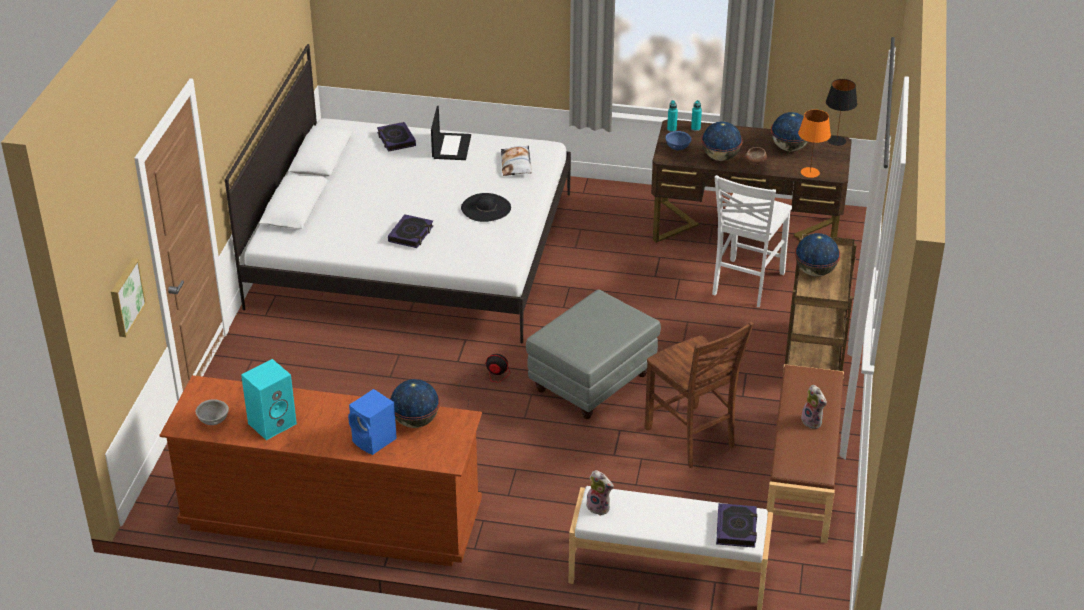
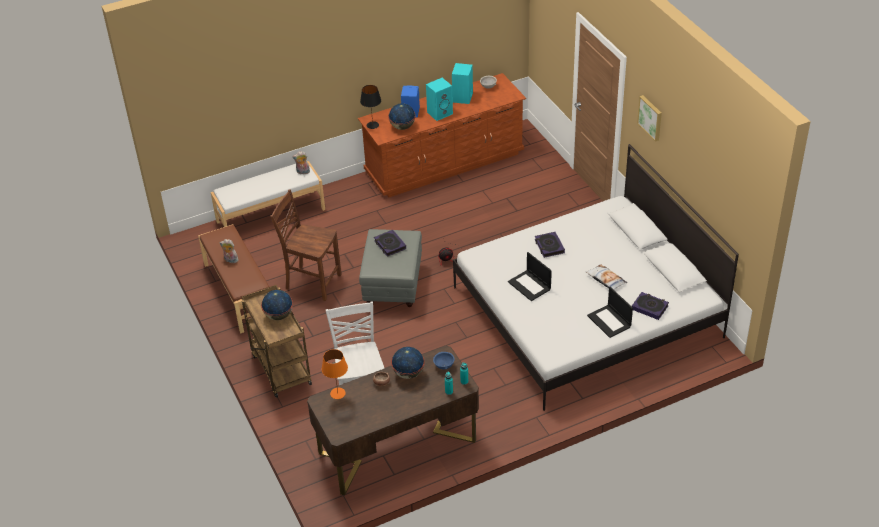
camera: 145 degrees right, 5 degrees up
(125, 297) = (553, 47): picture -> picture (650, 117)
(336, 416) = (440, 113): none -> turquoise speaker
(485, 208) = (530, 285): black hat -> laptop
(516, 164) = (552, 330): pillow -> pillow (605, 280)
(736, 528) = (232, 193): book -> book (390, 245)
(789, 148) = (369, 409): globe -> none
(836, 141) = (340, 436): black table lamp -> black table lamp (372, 125)

